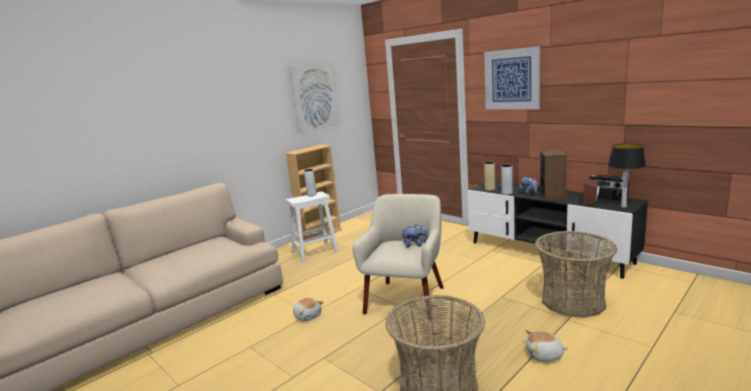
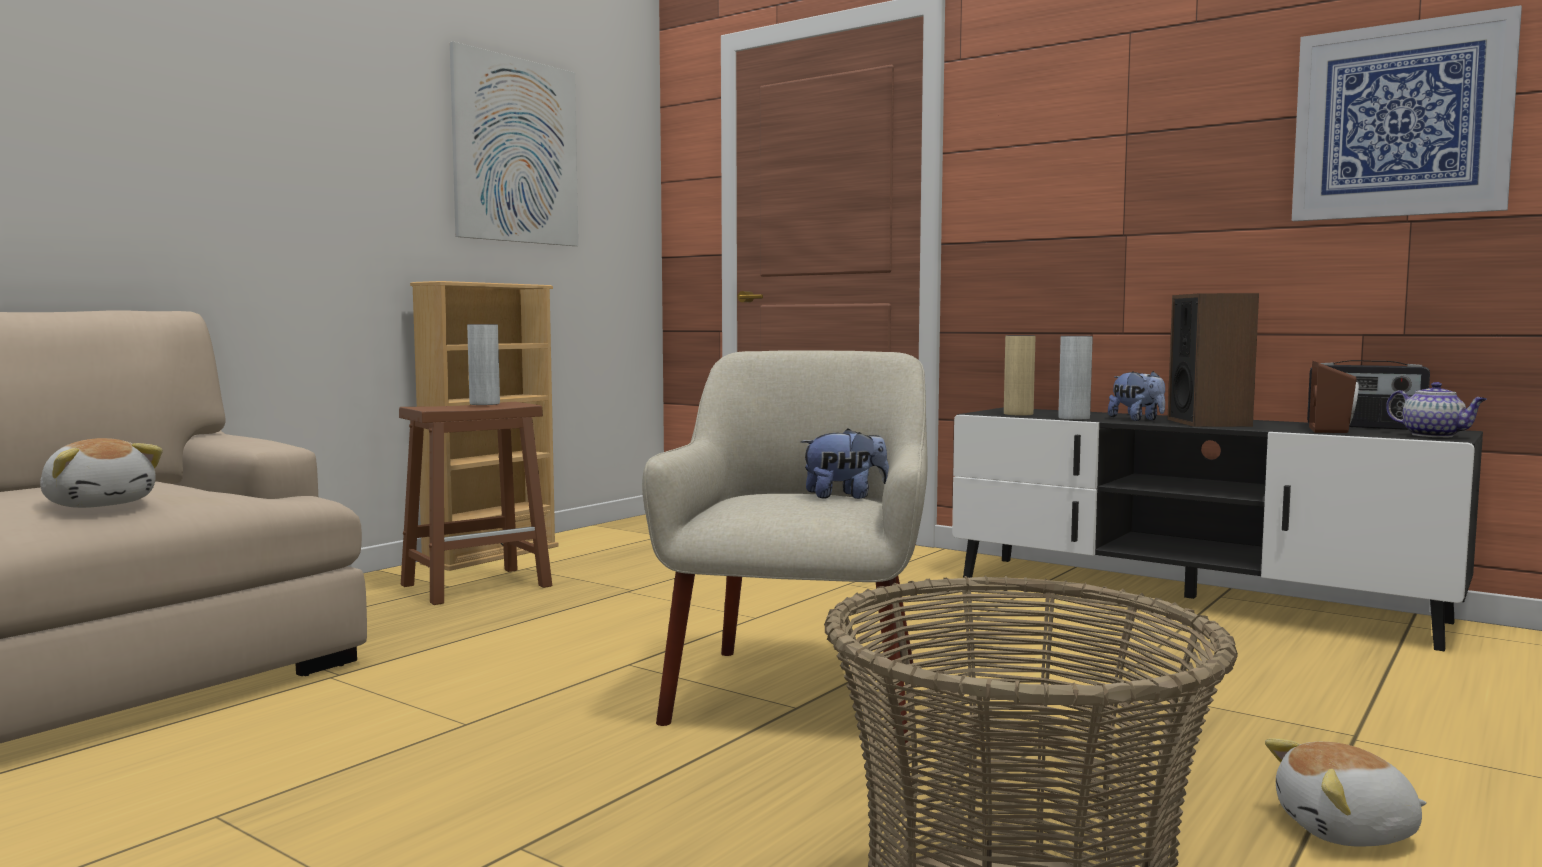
camera: 10 degrees left, 10 degrees down
(308, 316) = (455, 729): plush toy -> plush toy (100, 504)
(315, 251) = (478, 585): white stool -> brown stool
(512, 79) = (1082, 116): picture -> picture (1400, 120)
(573, 301) = (1338, 698): basket -> none
(624, 206) = (1434, 435): table lamp -> teapot

